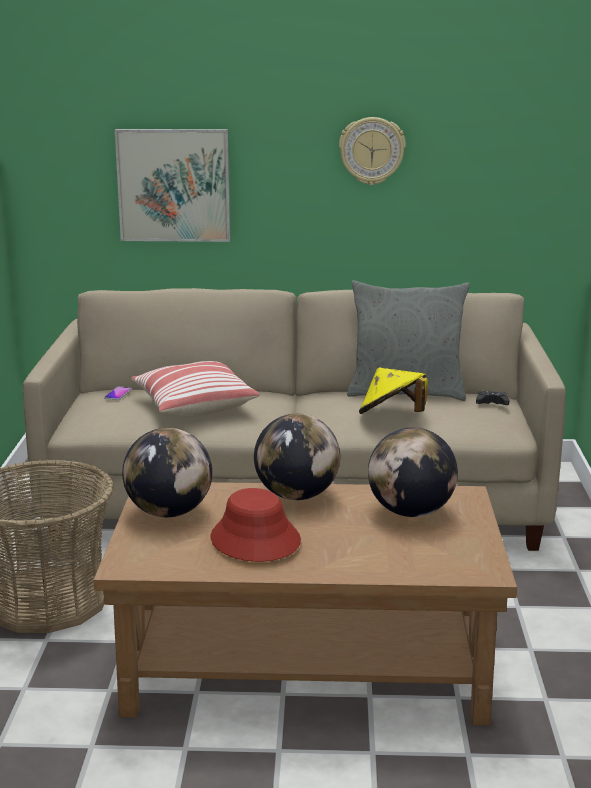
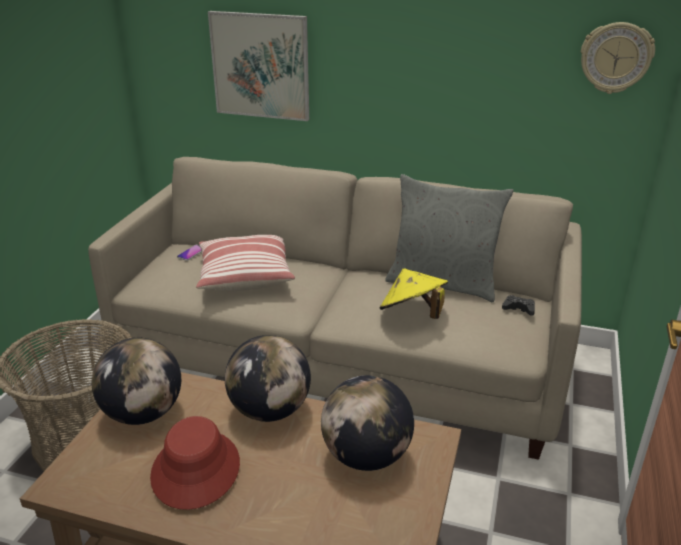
camera: 15 degrees right, 10 degrees up
(371, 151) = (440, 44): wall clock -> wall clock (615, 58)

